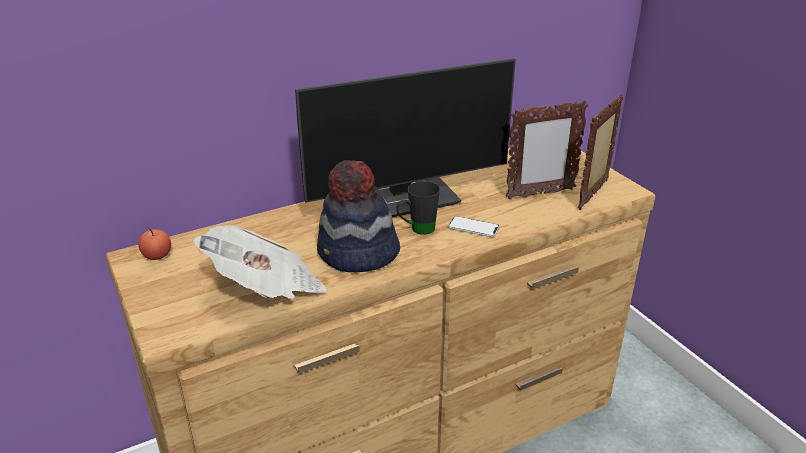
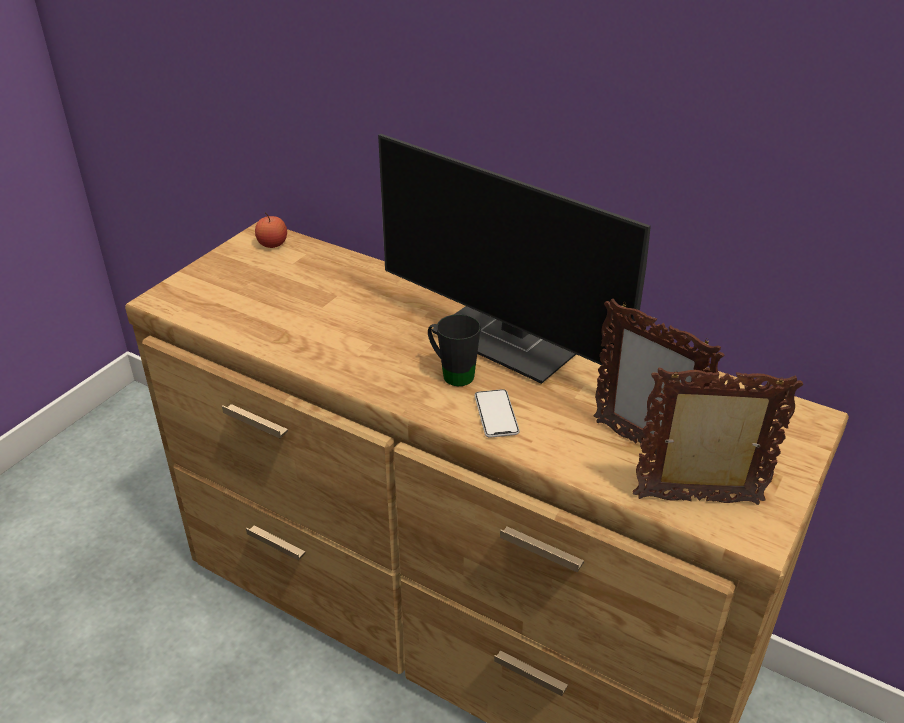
camera: 60 degrees right, 5 degrees up
(266, 289) = (263, 321): newspaper -> none
(358, 254) = (365, 351): hat -> none

